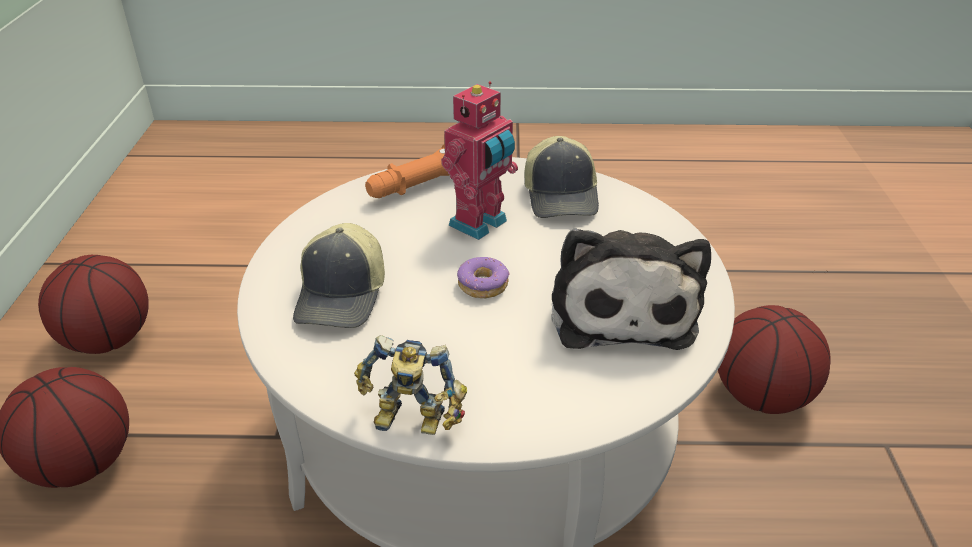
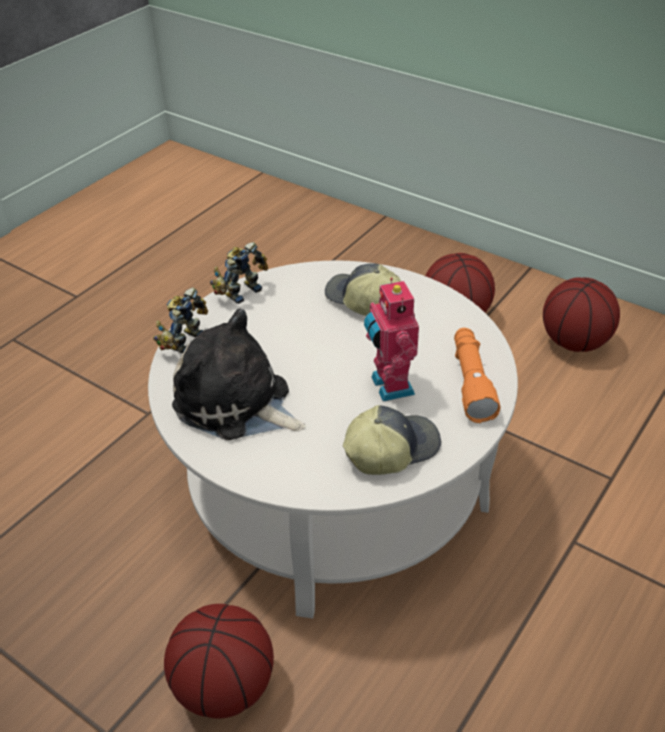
camera: 125 degrees right, 5 degrees up
(483, 285) = (319, 357): donut -> none
(562, 196) = (390, 449): cap -> cap turned 120 degrees clockwise
(574, 418) = (184, 341): none -> toy robot

